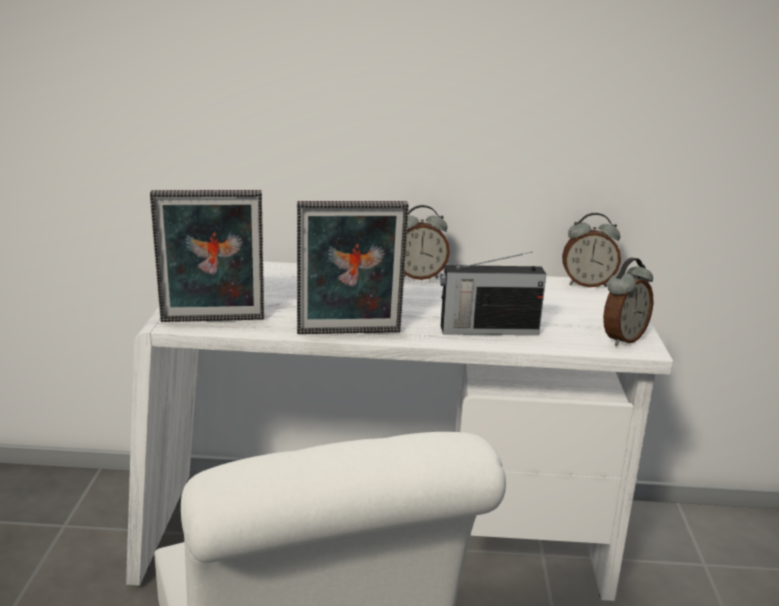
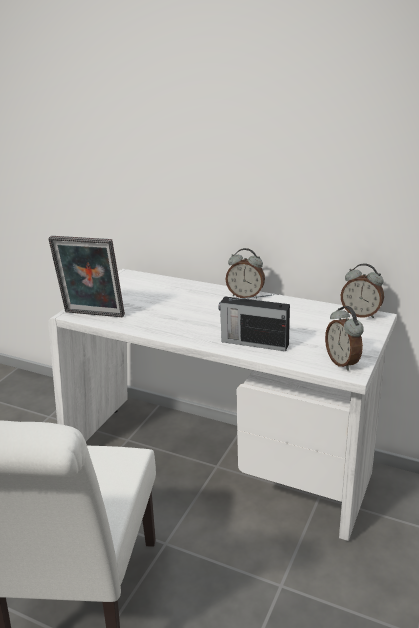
camera: 25 degrees right, 5 degrees up
(349, 334) = (163, 334): picture frame -> none
(622, 339) = (343, 362): alarm clock -> alarm clock turned 90 degrees clockwise

